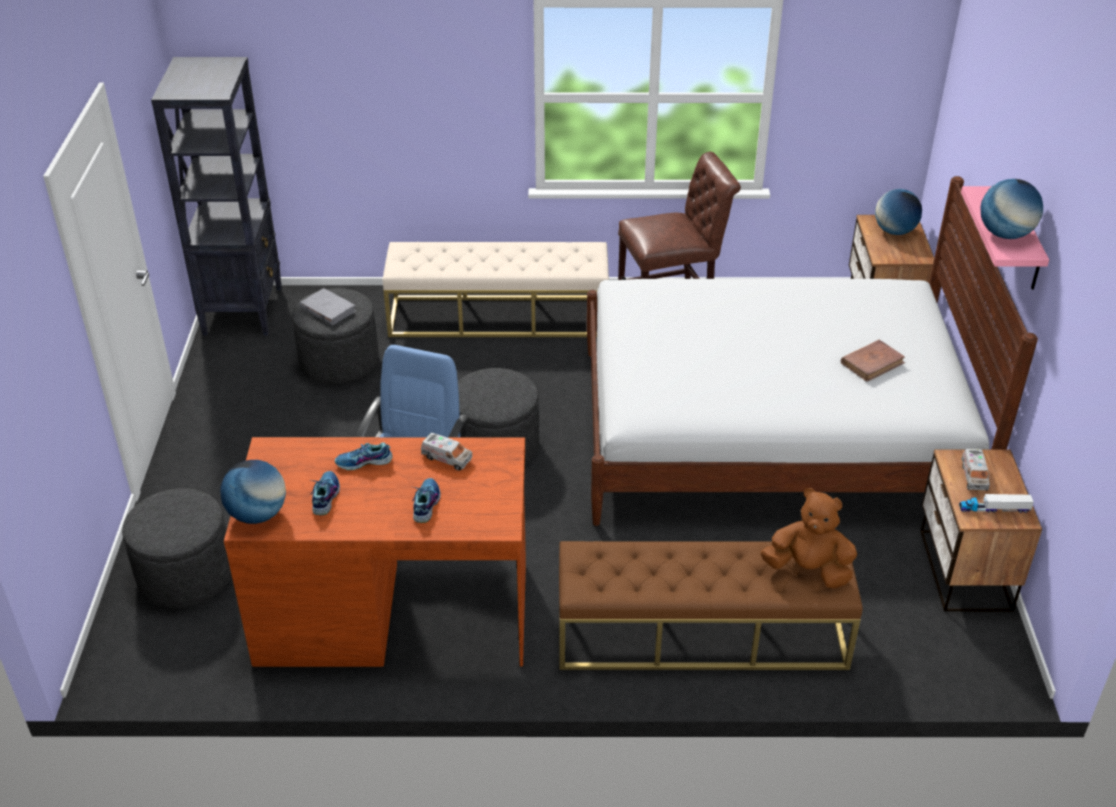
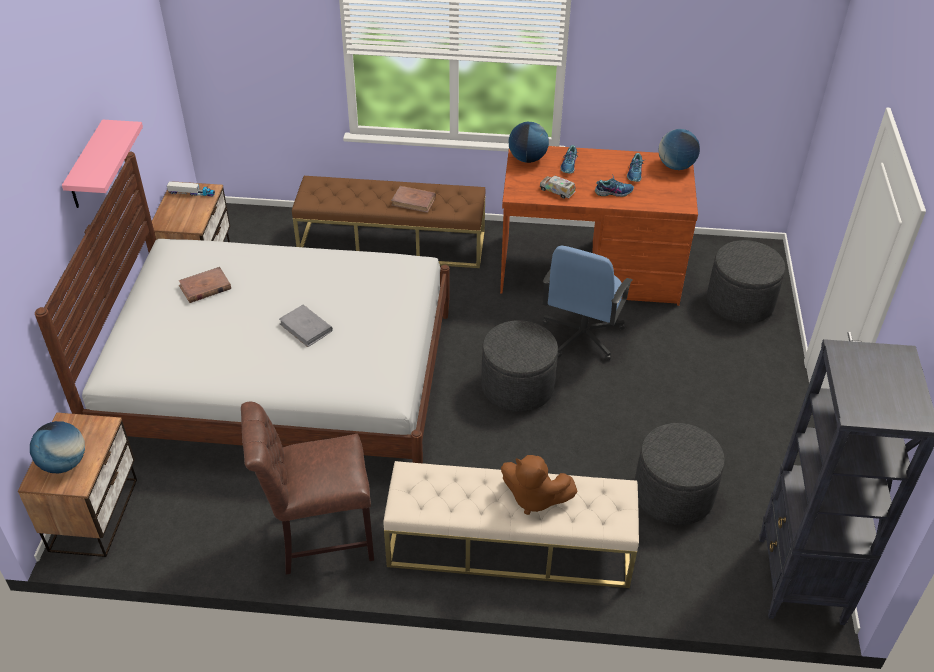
camera: 175 degrees left, 5 degrees up
(327, 309) = (687, 449): grey book -> grey book (306, 328)
(666, 562) = (414, 201): none -> brown book
(808, 570) = (326, 192): brown plush toy -> brown plush toy (533, 498)
(974, 476) = (188, 213): toy truck -> none
(1005, 234) = (114, 140): globe -> globe (527, 159)

